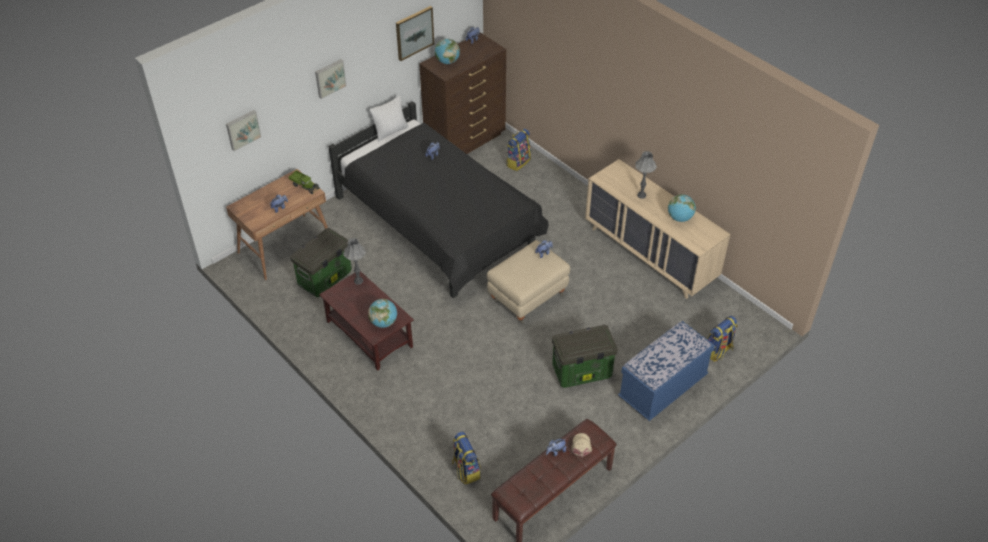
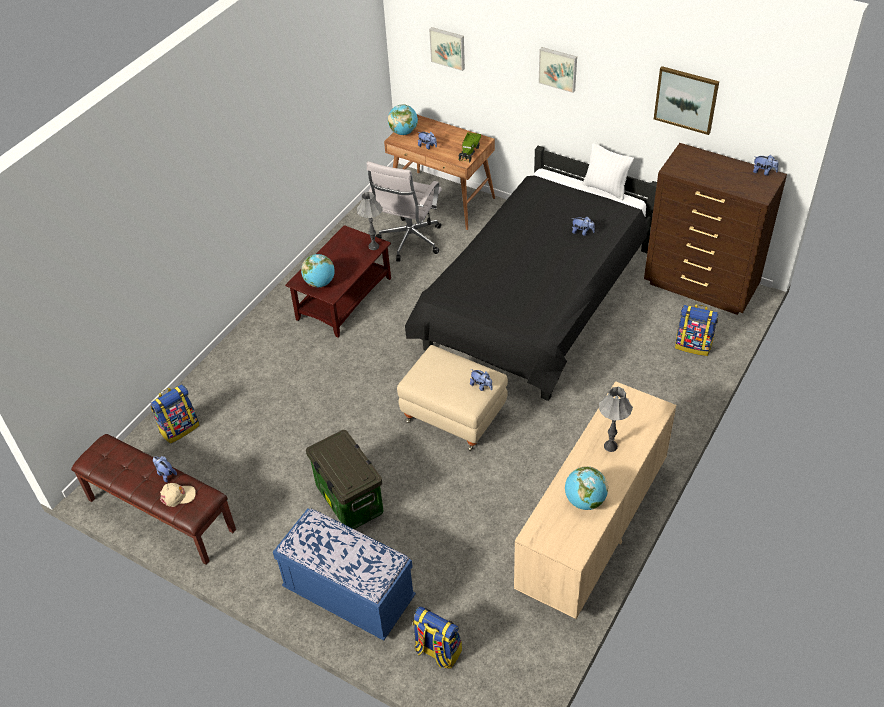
camera: 75 degrees right, 0 degrees up
(325, 279) = (409, 242): storage box -> white office chair
(447, 62) = (699, 163): globe -> globe (403, 132)

